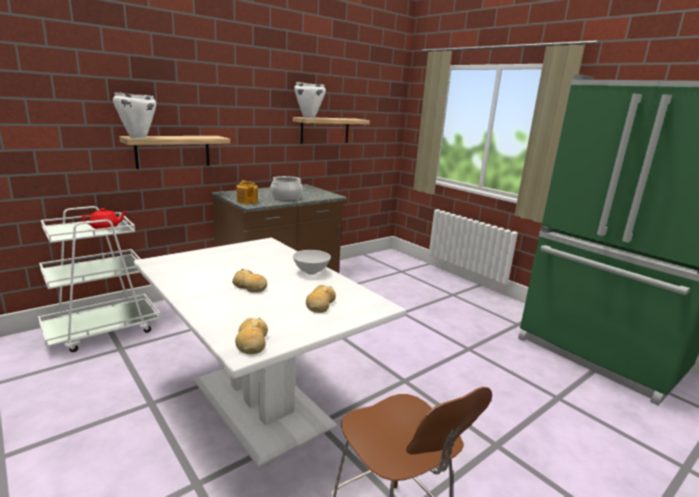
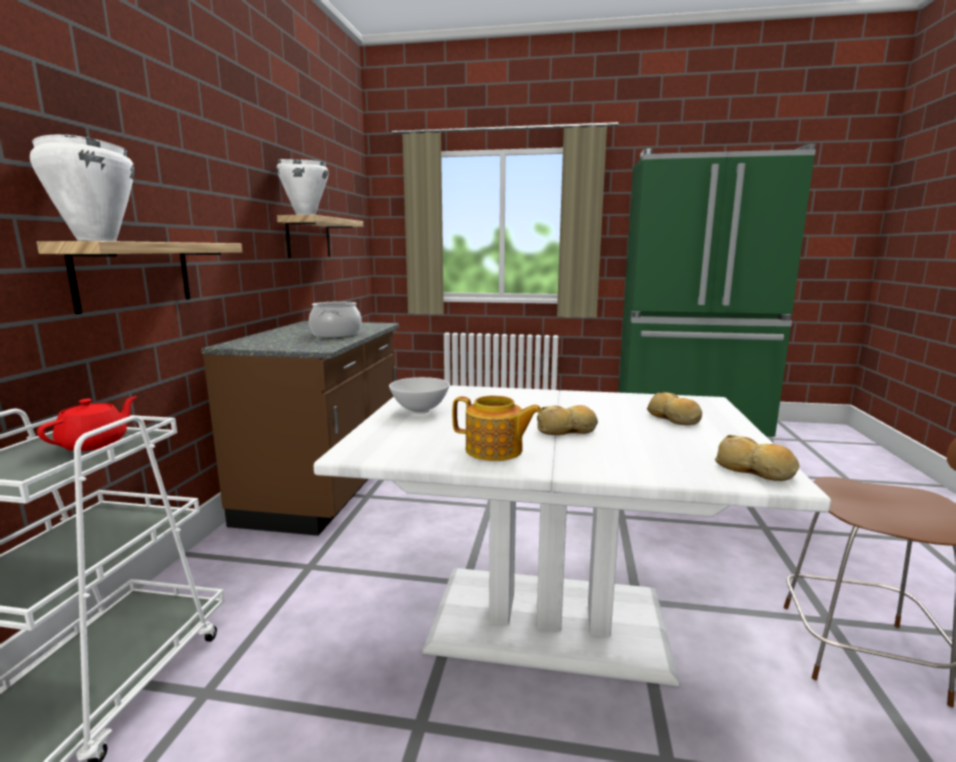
camera: 40 degrees left, 5 degrees down
(247, 201) = (302, 346): teapot -> teapot (495, 450)
(311, 272) = (568, 398): white bowl -> white bowl (420, 411)

